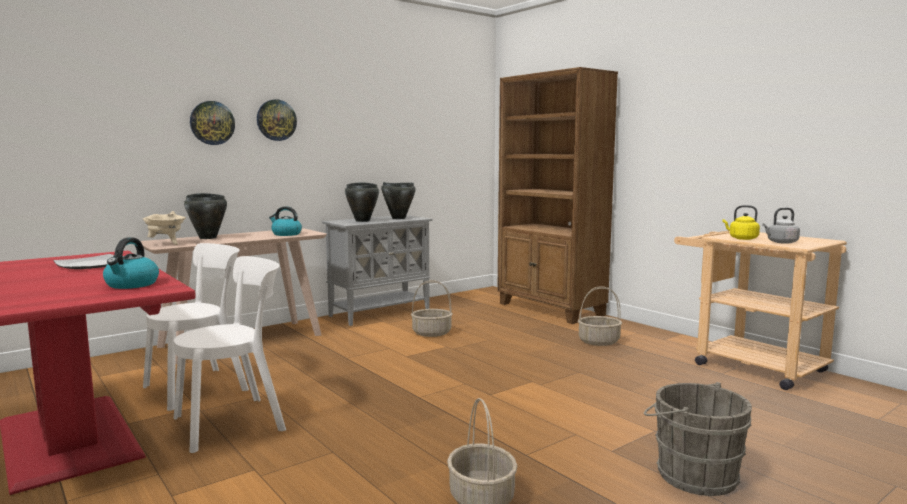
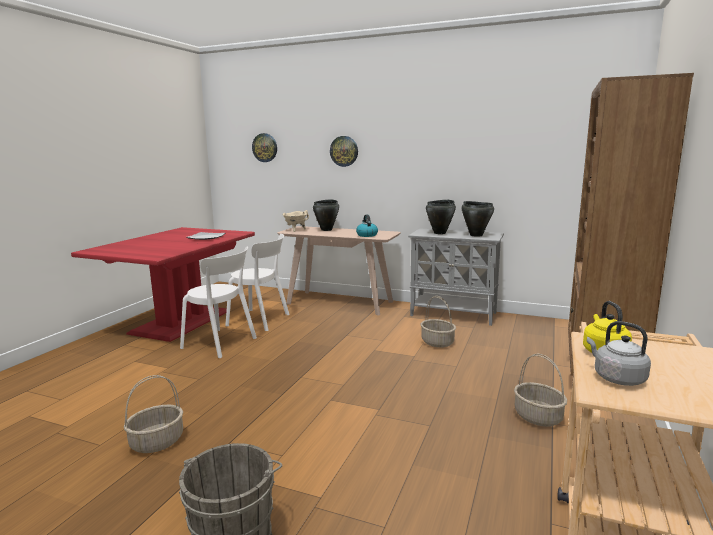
camera: 60 degrees right, 5 degrees up
(131, 284) = (161, 251): kettle -> none
(276, 120) = (388, 147): wall clock -> wall clock (265, 147)

